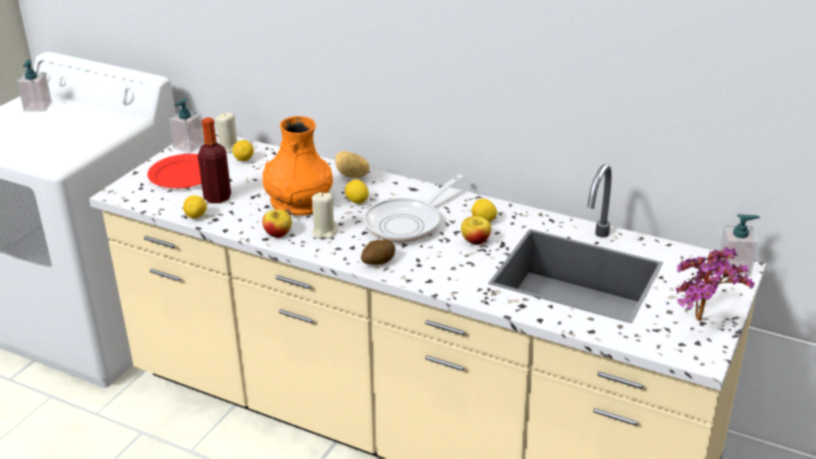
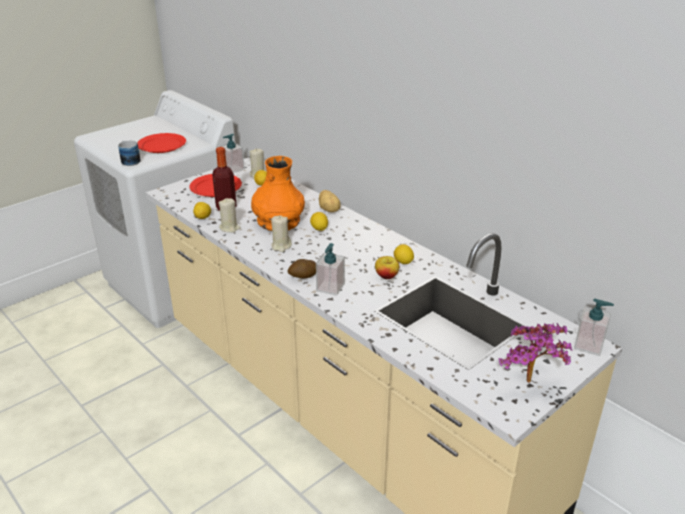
camera: 20 degrees right, 0 degrees up
(37, 107) = (149, 126): soap dispenser -> soap dispenser (330, 287)
(47, 159) = (129, 160): none -> mug
(77, 131) = (161, 145): none -> red plate
(242, 222) = (230, 228): none -> beige candle
(278, 234) = (248, 241): apple -> none
(407, 223) = (344, 252): frying pan -> none

